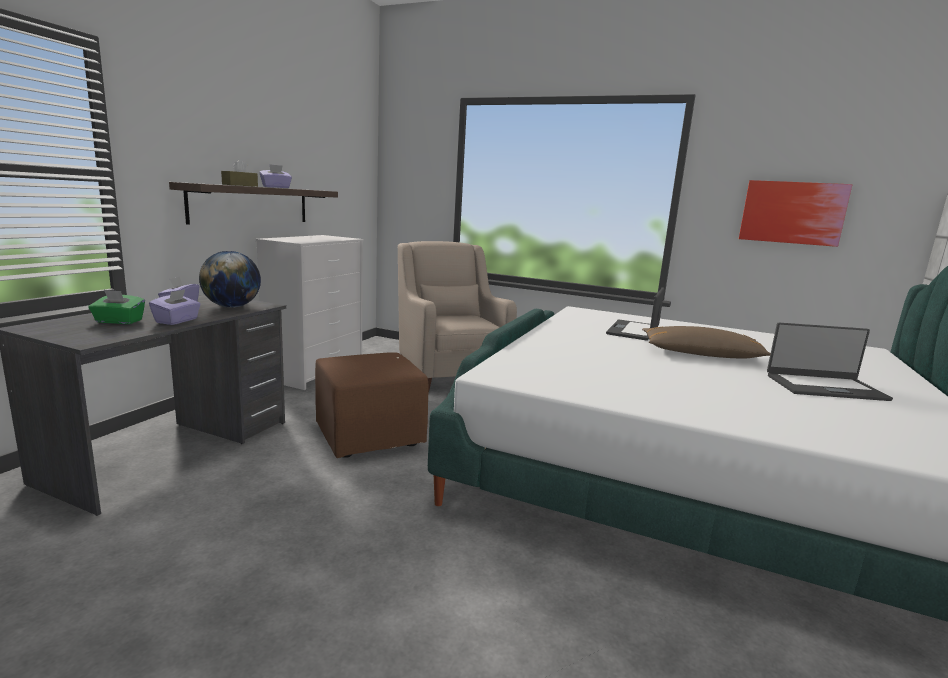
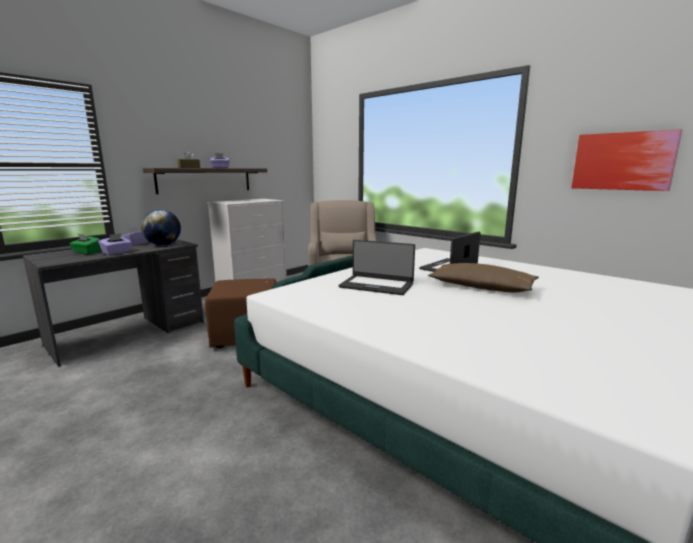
camera: 20 degrees right, 0 degrees up
(824, 387) = (562, 321): laptop -> laptop (376, 285)

